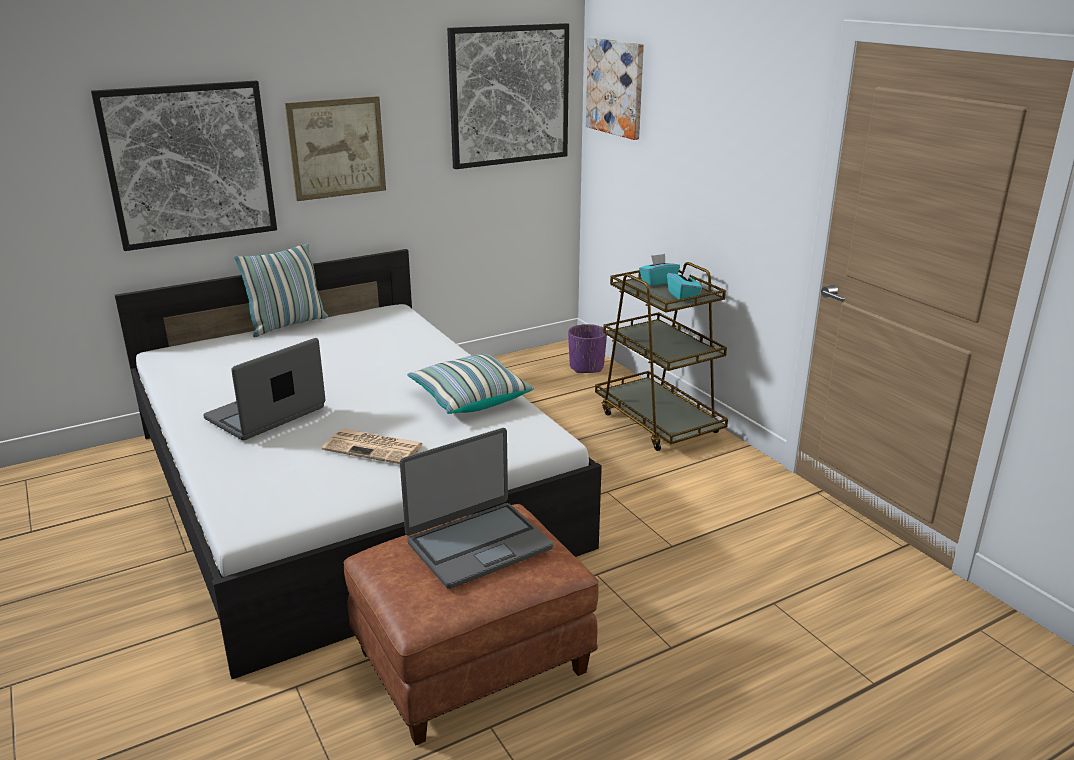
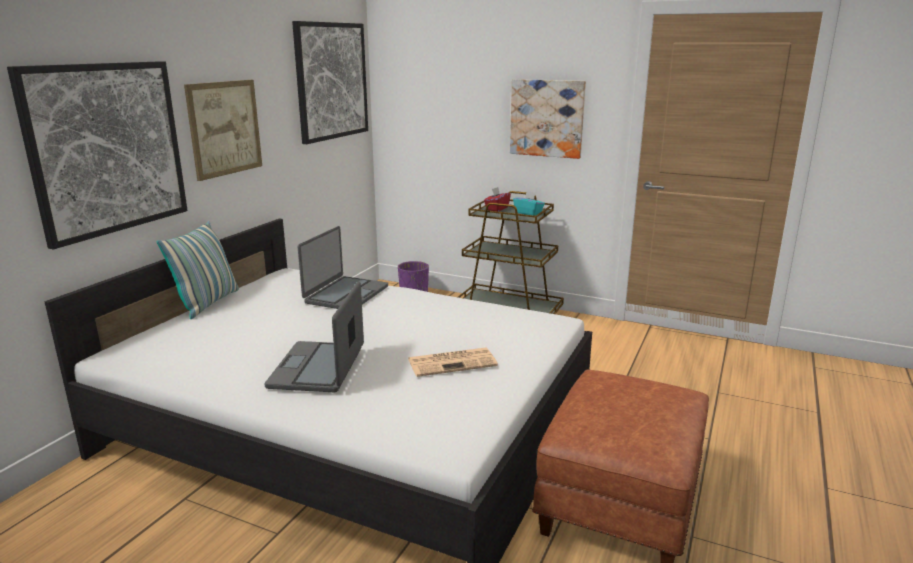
camera: 35 degrees left, 5 degrees down
(469, 398) = (458, 313): pillow -> none
(478, 544) = (626, 398): laptop -> laptop (345, 294)
(616, 87) = (411, 71): picture -> picture (547, 118)
(658, 282) = (496, 208): turquoise tissue box -> red tissue box

